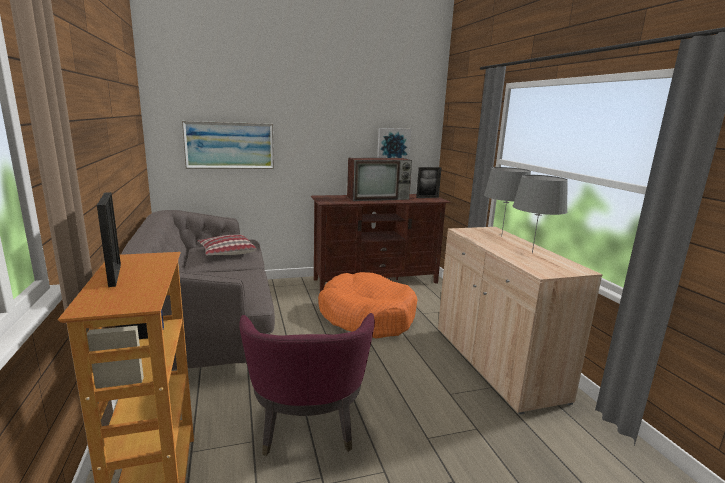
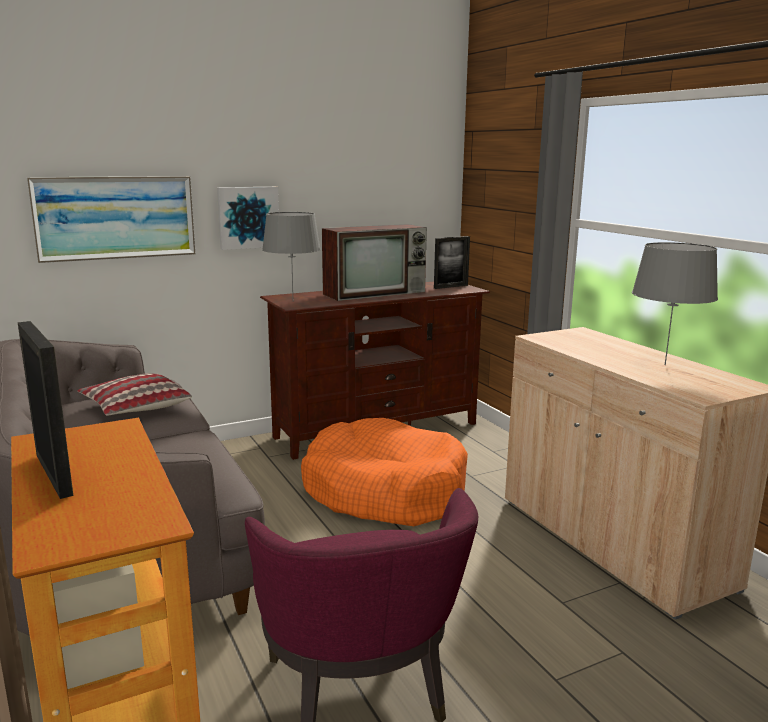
camera: 10 degrees left, 0 degrees up
(393, 145) = (388, 203): picture -> picture (248, 217)
(501, 236) = (603, 342): grey table lamp -> grey table lamp (292, 301)

